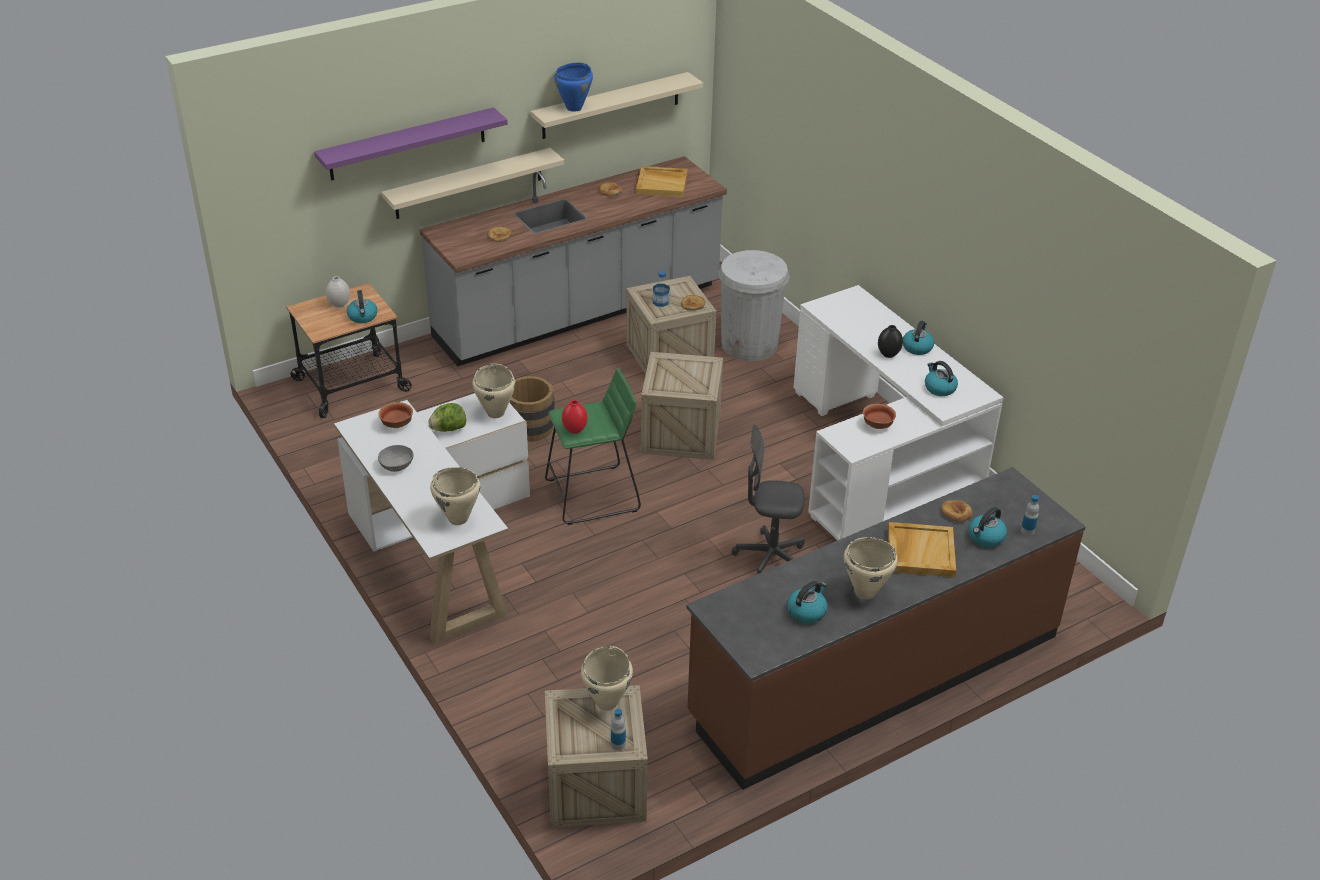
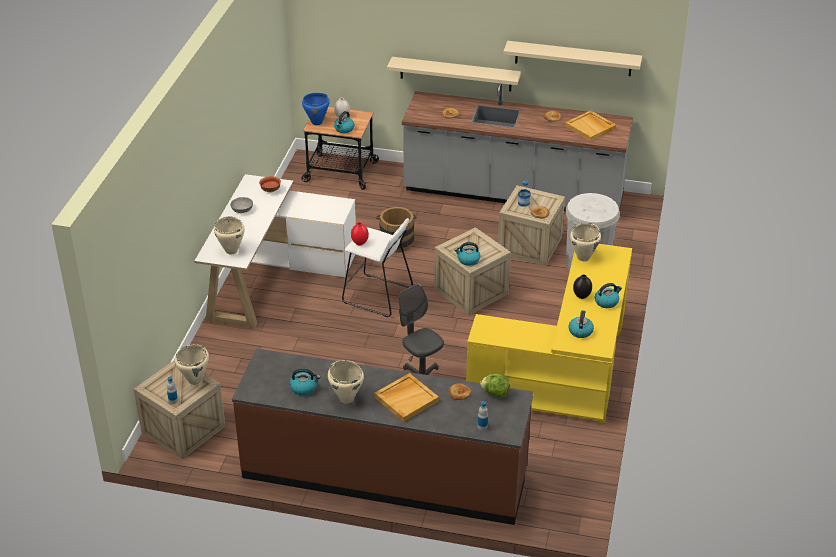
camera: 45 degrees right, 0 degrees up
(407, 144) = (413, 32): purple shelf -> none
(448, 429) = (301, 208): lettuce -> lettuce (495, 393)
(496, 413) = (335, 212): beige cooking pot -> beige cooking pot (583, 257)
(574, 108) = (534, 49): blue cooking pot -> blue cooking pot (317, 122)
(592, 495) = (377, 296): green stool -> white stool
(877, 425) = (514, 331): bowl -> none
(881, 458) = (566, 371): white desk -> yellow desk
(985, 537) = (453, 415): kettle -> kettle (468, 260)

